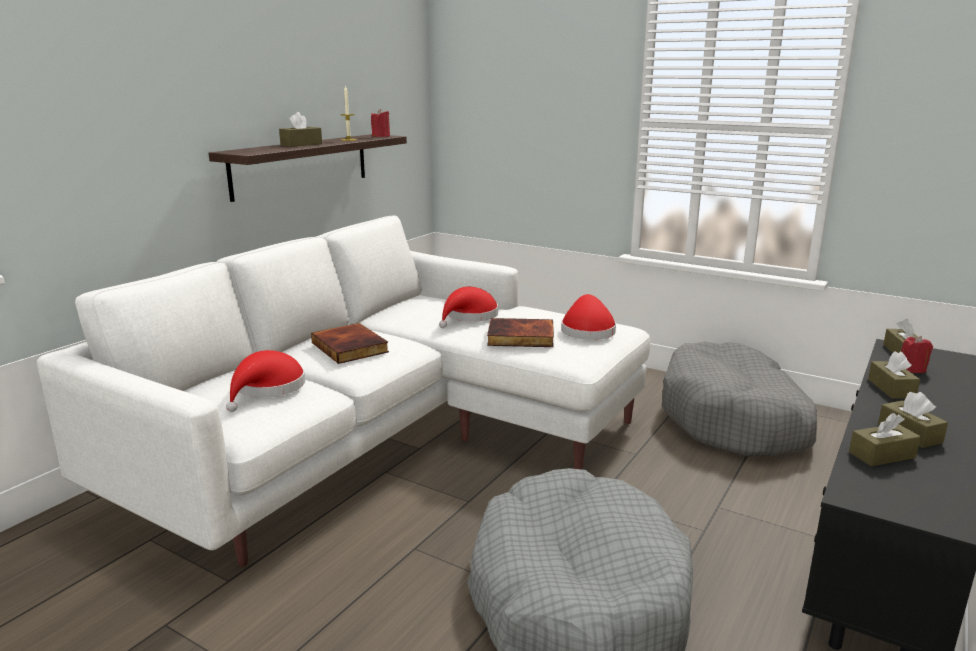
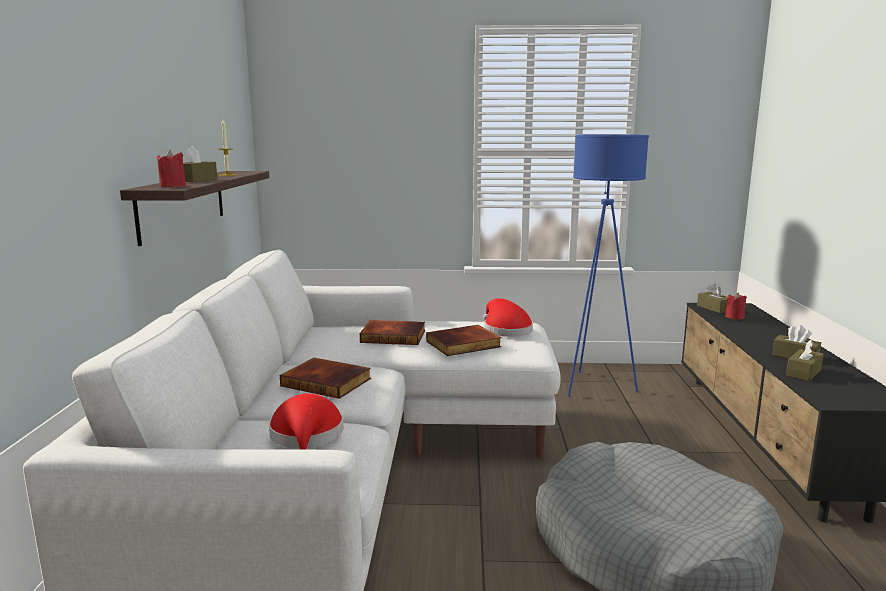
camera: 30 degrees left, 5 degrees down
(381, 136) = (246, 172): red candle -> red candle (173, 186)
(469, 316) = (394, 336): red hat -> book
(734, 419) = (595, 386): grey dog bed -> blue floor lamp
(891, 388) = (743, 331): brown tissue box -> none

